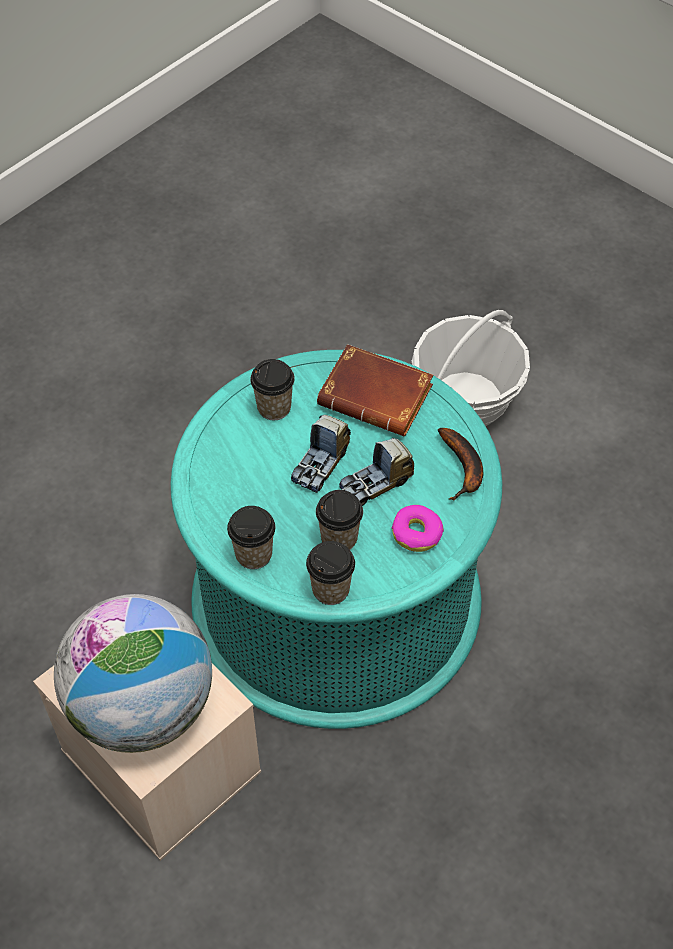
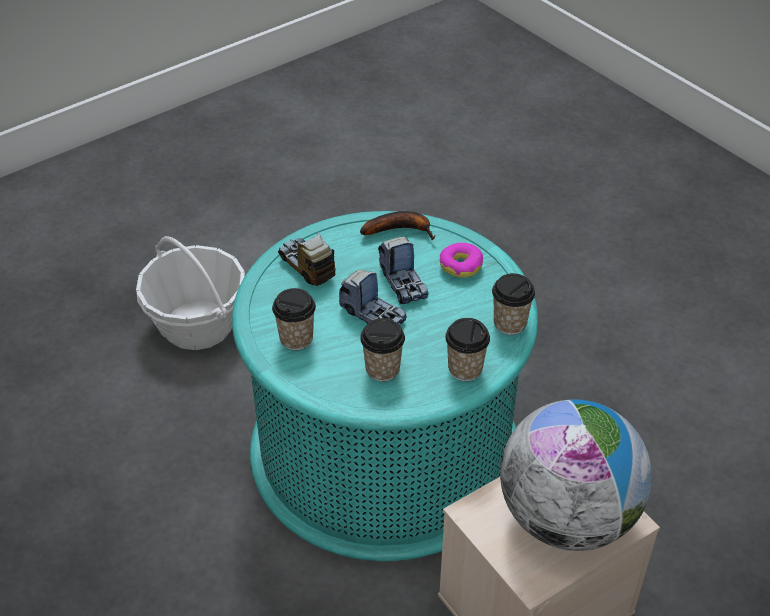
camera: 80 degrees left, 10 degrees down
(339, 538) = (456, 313): cup -> cup (382, 369)
(379, 396) = (306, 267): brown book -> toy truck

